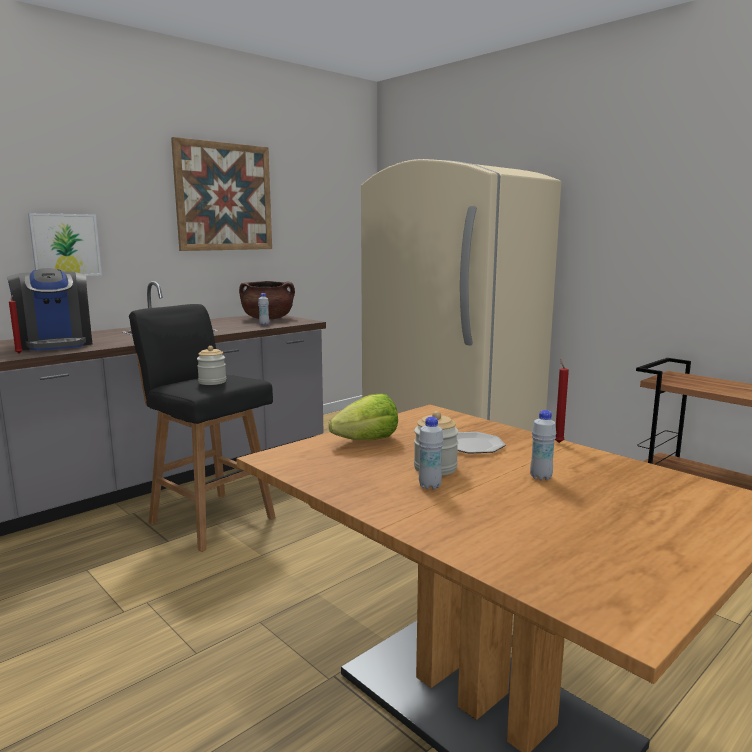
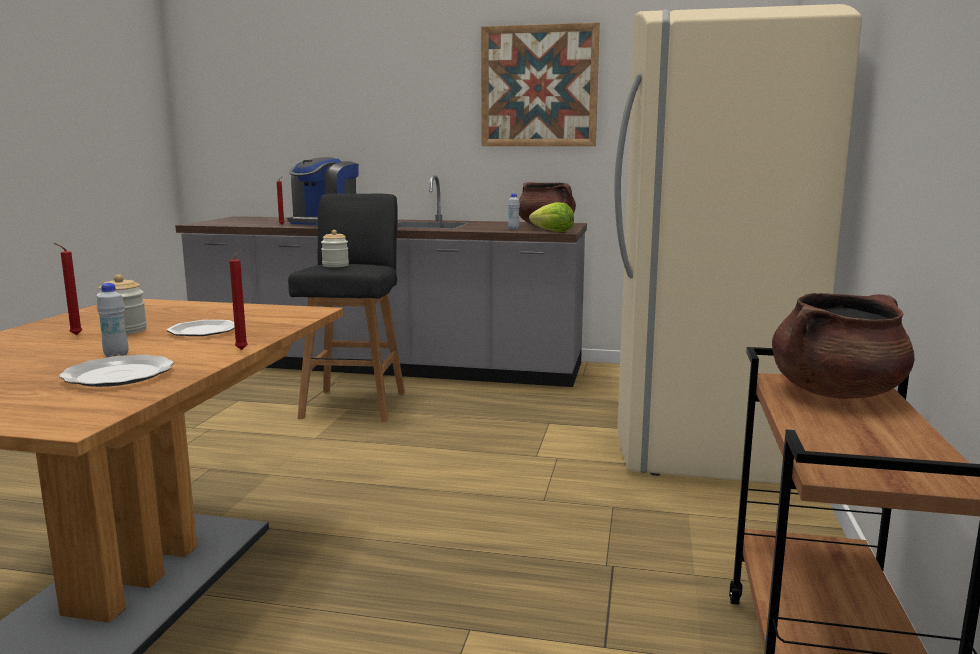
camera: 55 degrees right, 0 degrees up
(65, 245) = (377, 139): picture -> none
(367, 440) = (191, 310): lettuce -> lettuce (553, 231)
(430, 486) = (74, 335): white bottle -> red candle
(618, 481) = (119, 375): none -> plate
(686, 379) = (836, 393): none -> brown cooking pot

